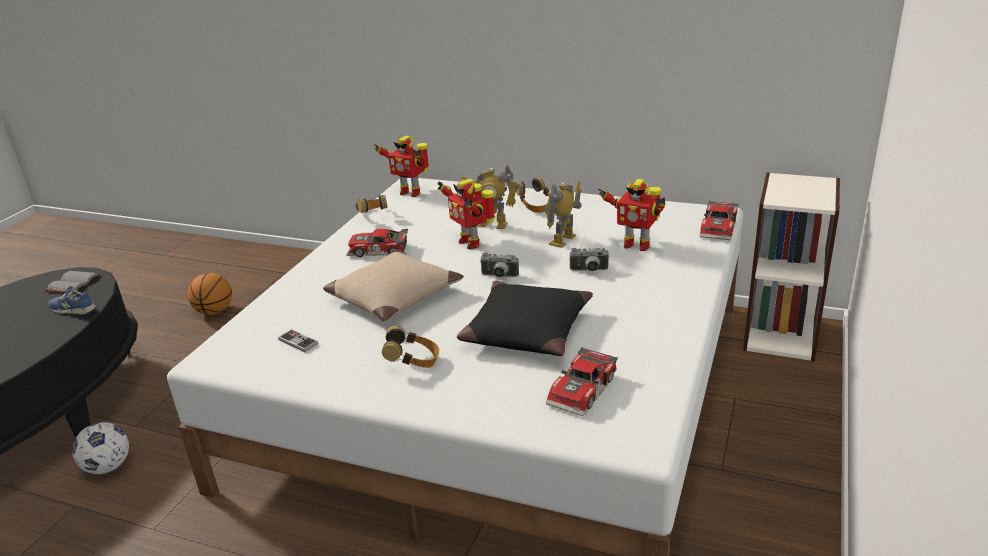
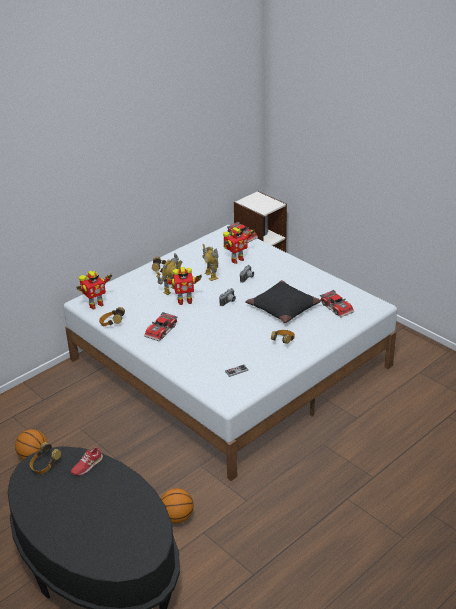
camera: 65 degrees left, 5 degrees up
(73, 283) = (45, 466): grey book -> headphones
(73, 309) = (87, 465): blue shoe -> red shoe
(108, 467) = (177, 517): football -> basketball
(394, 296) = (218, 335): beige pillow -> none

